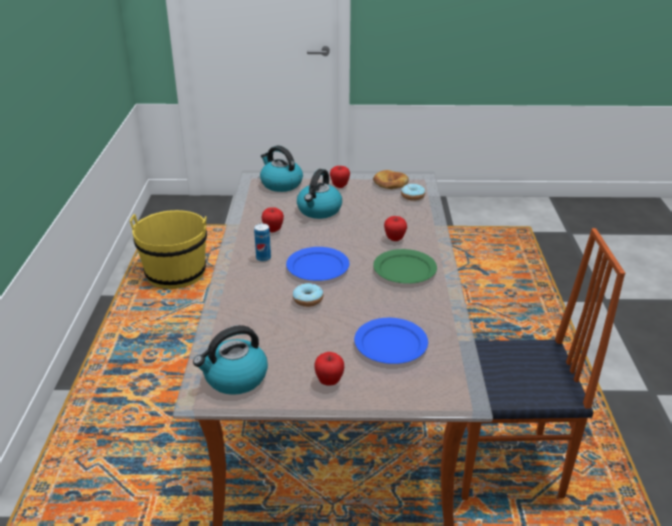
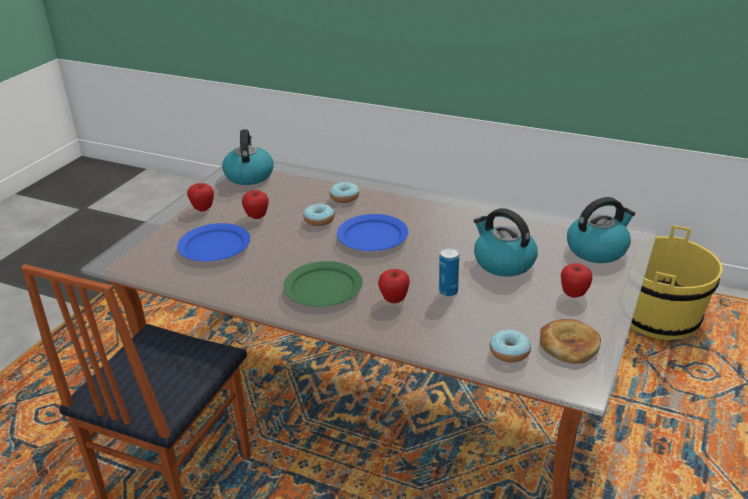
camera: 115 degrees right, 0 degrees up
(257, 298) = (344, 197): none -> donut
(263, 258) = (412, 210): can -> can (448, 292)
(273, 230) = (470, 224): apple -> apple (257, 217)

